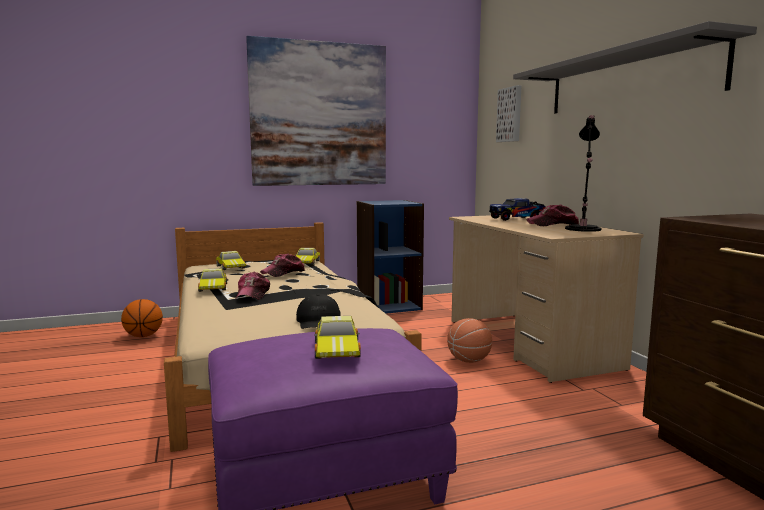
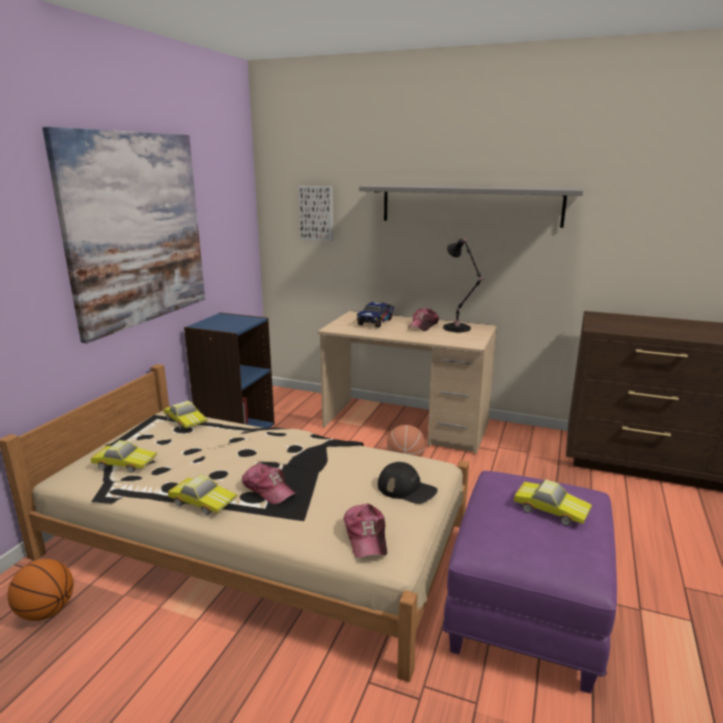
camera: 50 degrees left, 10 degrees up
(283, 273) = (217, 446): cap -> cap (366, 537)

